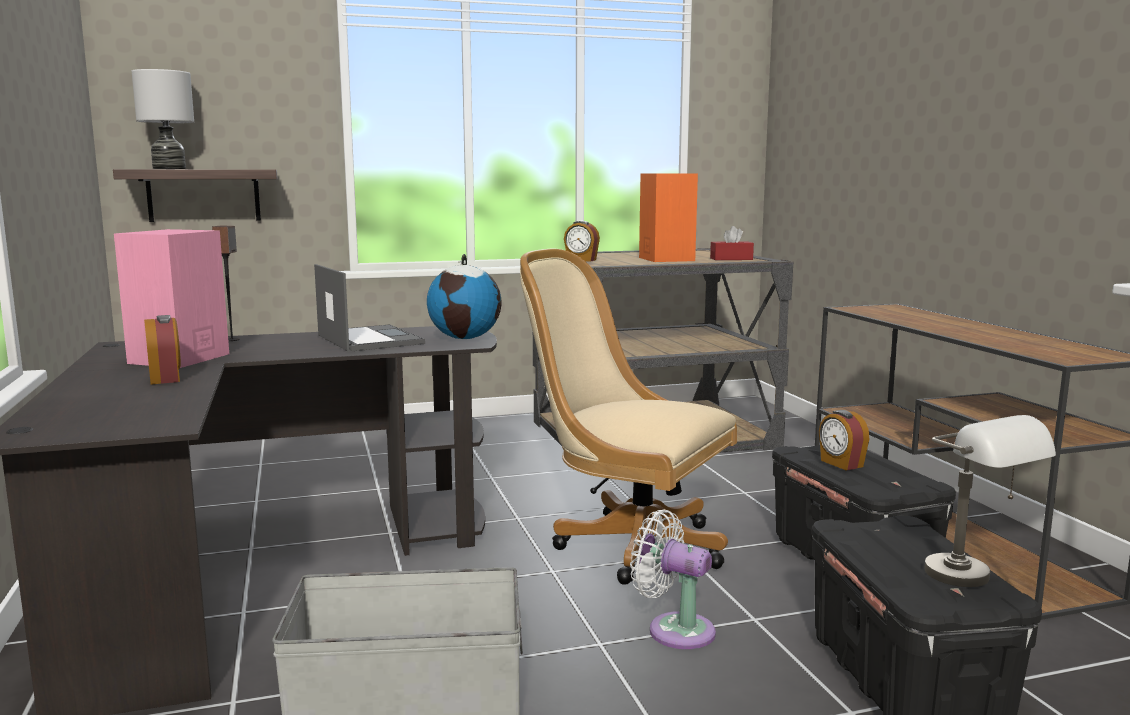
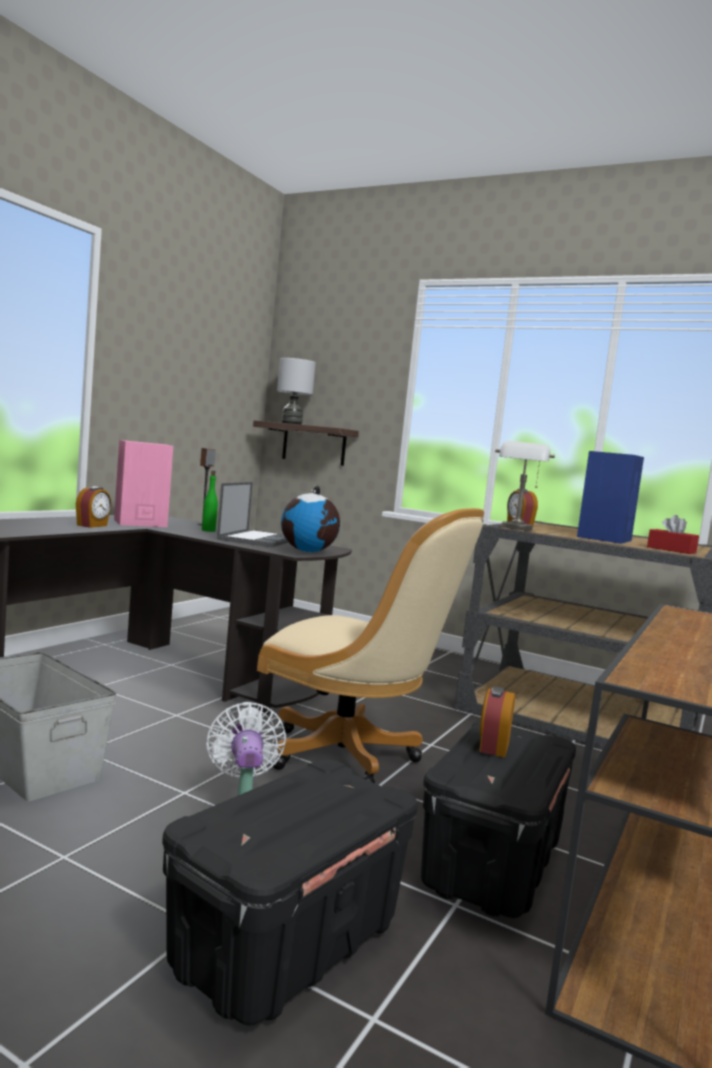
camera: 45 degrees right, 5 degrees down
(280, 344) = (208, 530): none -> green bottle
(626, 544) = (354, 760): beige office chair -> beige office chair turned 135 degrees clockwise
(666, 259) = (604, 539): orange speaker -> blue speaker
(976, 581) = (276, 844): grey table lamp -> grey table lamp (516, 529)

